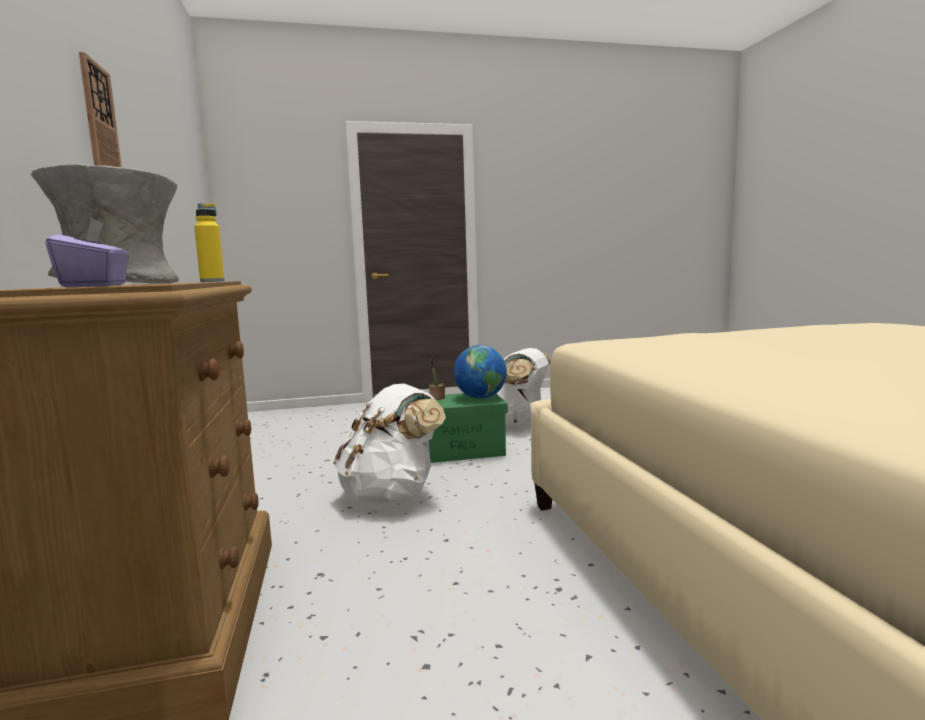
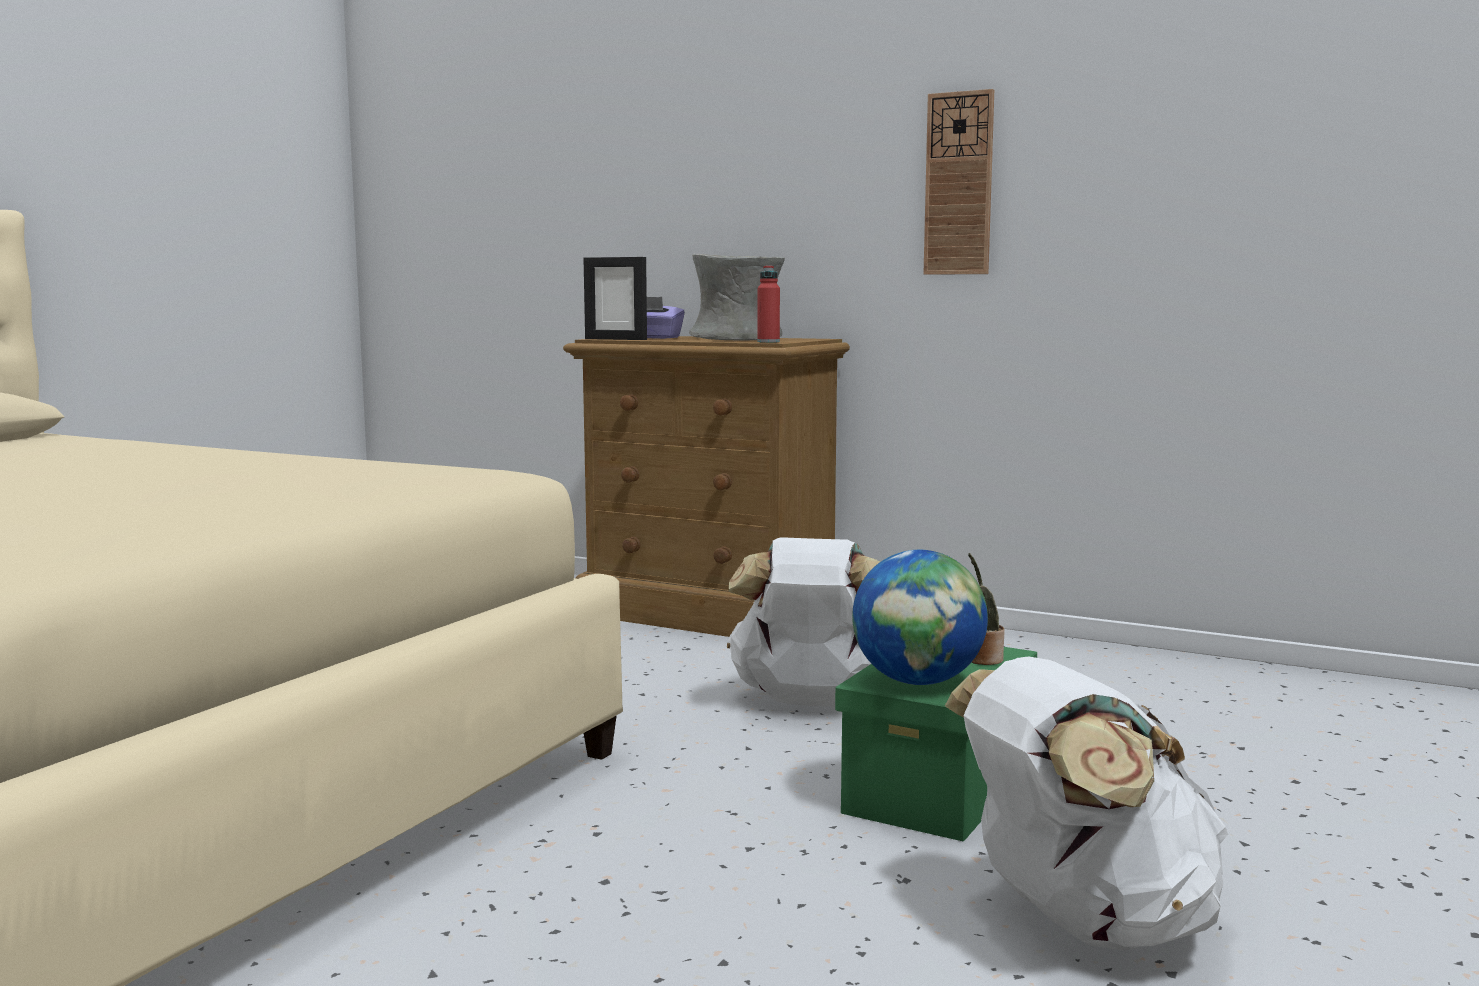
camera: 130 degrees right, 0 degrees up
(166, 284) = (616, 339): none -> picture frame
(212, 281) = (768, 342): yellow bottle -> red bottle

